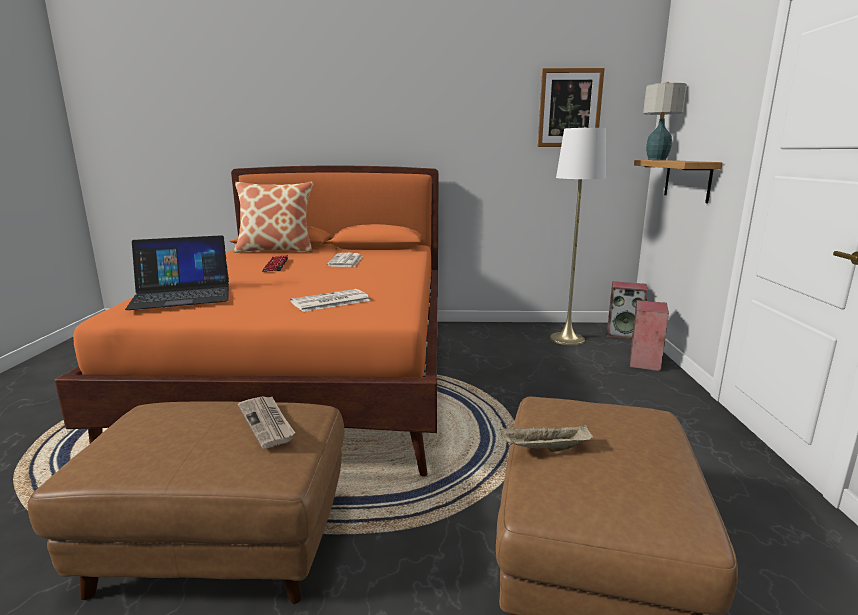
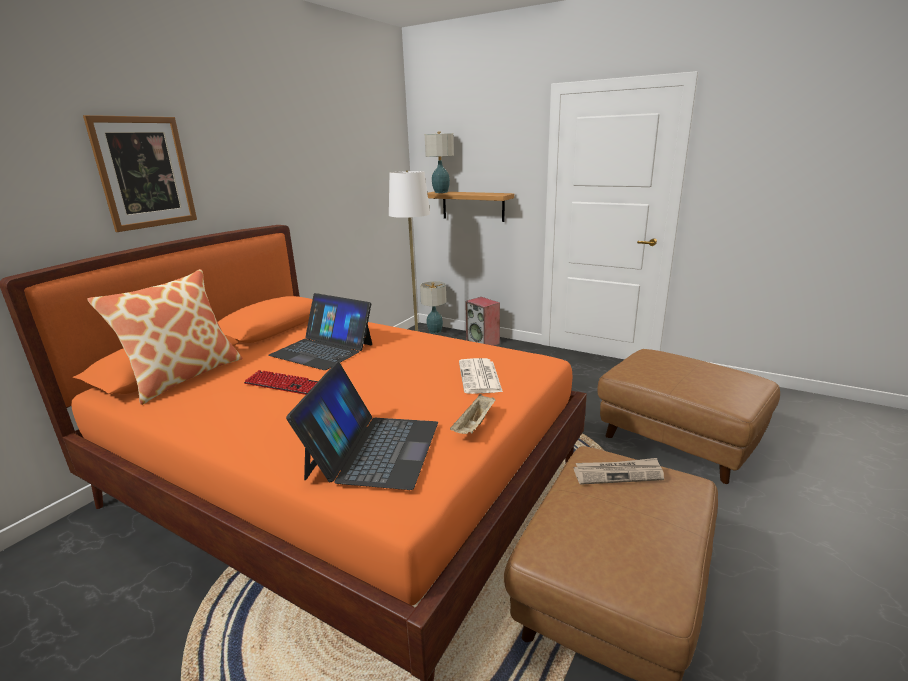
camera: 60 degrees left, 5 degrees up
(346, 261) = (322, 349): newspaper -> laptop
(544, 449) = (688, 387): beige tray -> beige tray (474, 425)
(569, 108) = (363, 151): picture -> picture (144, 173)
(624, 334) = (435, 331): speaker -> table lamp

